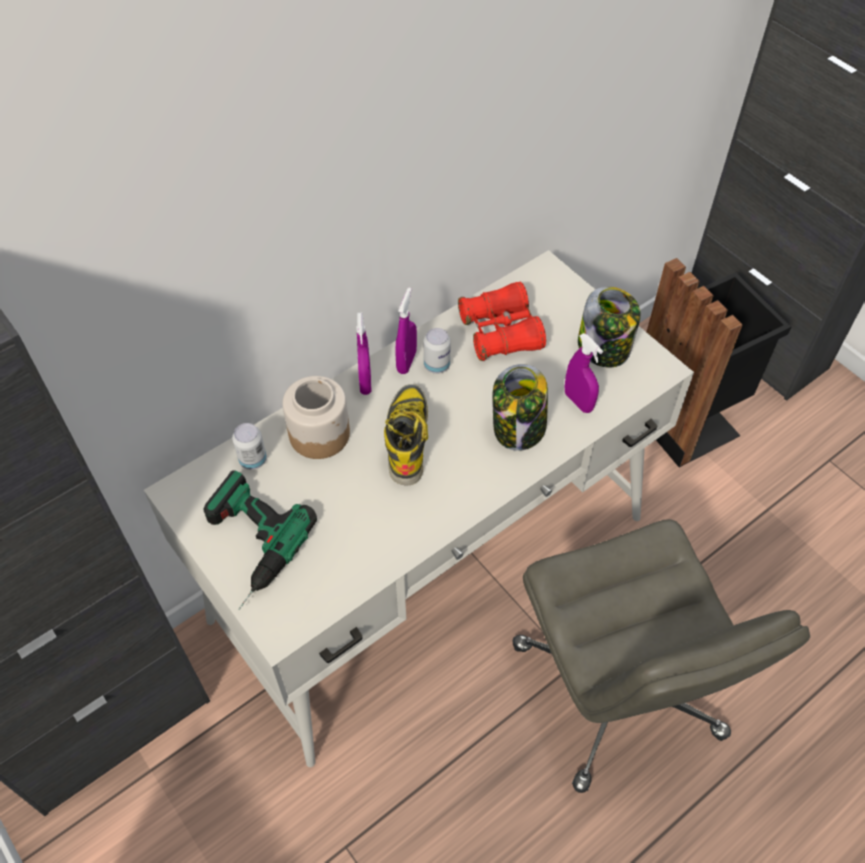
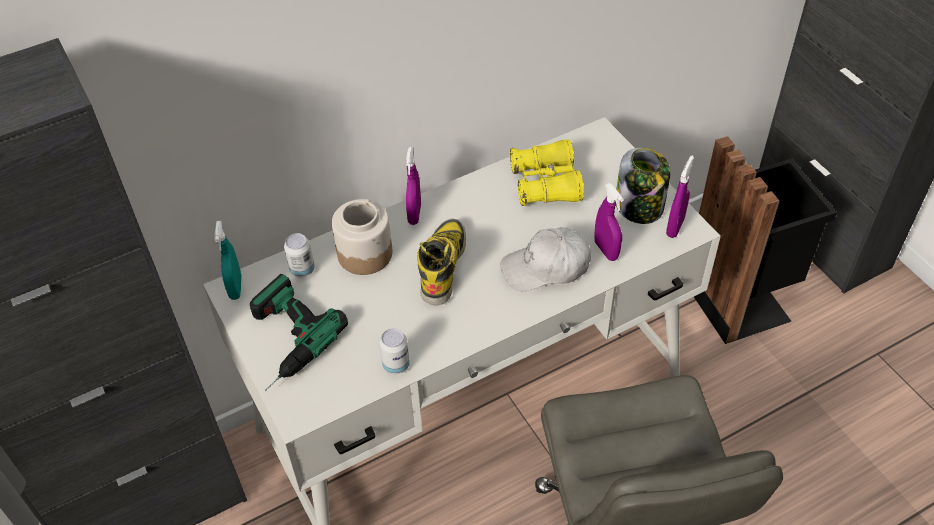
camera: 10 degrees right, 5 degrees down
(181, 490) = (235, 288): none -> turquoise spray bottle
(406, 362) = (455, 200): purple spray bottle -> purple spray bottle (675, 227)
(436, 365) = (481, 206): can -> can (396, 365)
(500, 332) = (546, 183): red binoculars -> yellow binoculars
(519, 428) = (546, 268): jar -> white cap

